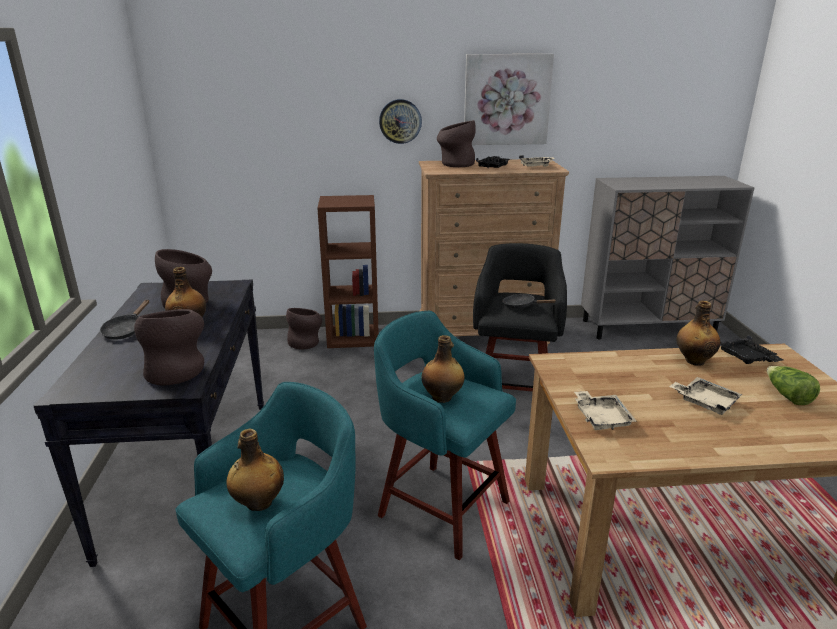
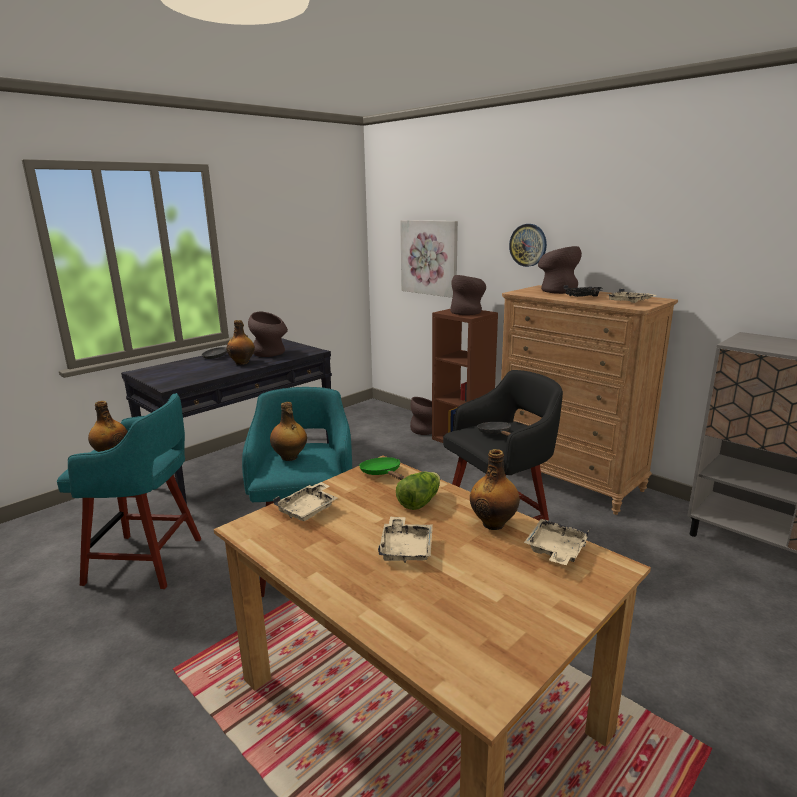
camera: 50 degrees right, 5 degrees down
(176, 370) = (186, 378): brown vase -> brown vase (467, 312)
(506, 100) = (633, 227): picture -> picture (429, 257)
(567, 366) = (382, 473): none -> green frying pan
(747, 358) = (555, 550): black tray -> beige tray
(787, 396) = (494, 593): lettuce -> lettuce (419, 501)

